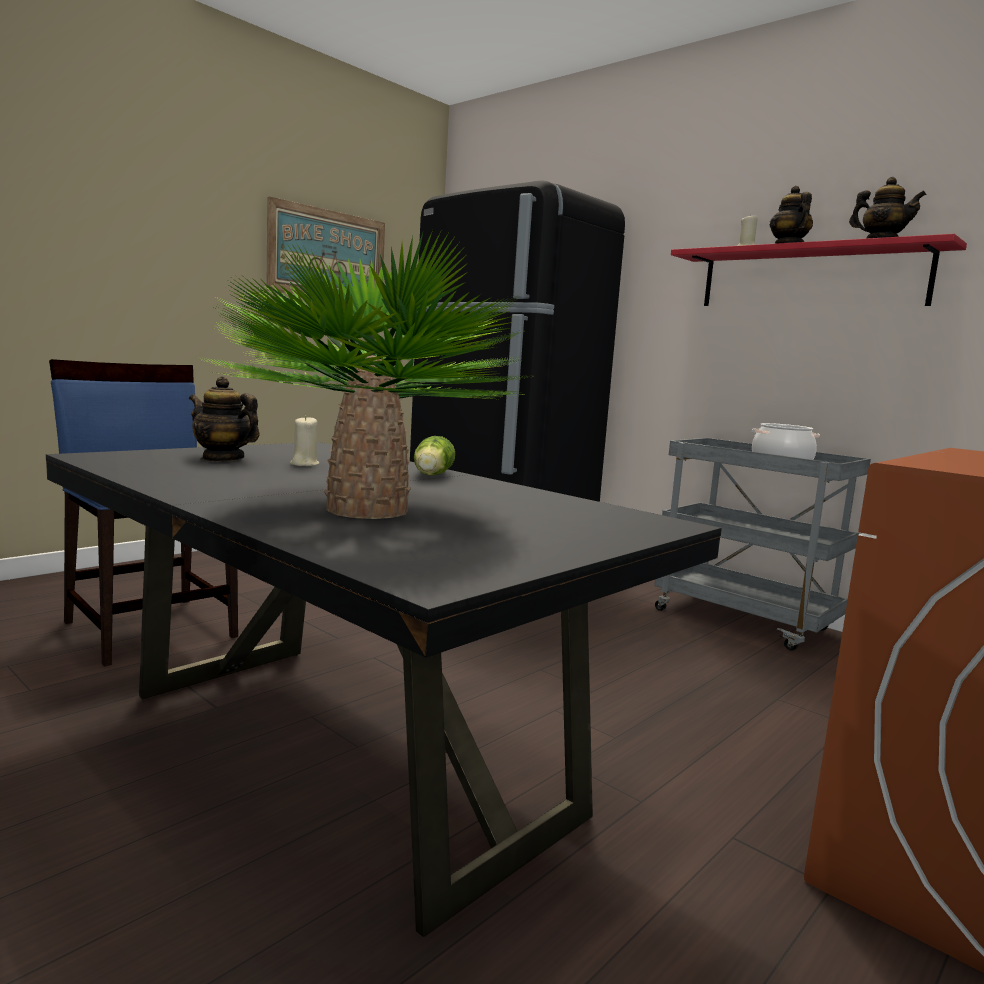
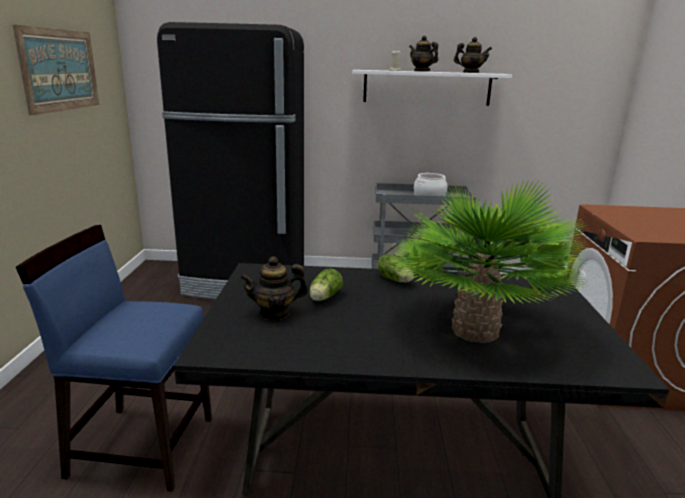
camera: 40 degrees left, 10 degrees up
(304, 464) = (324, 297): beige candle -> lettuce
(810, 278) = (427, 87): red shelf -> white shelf

